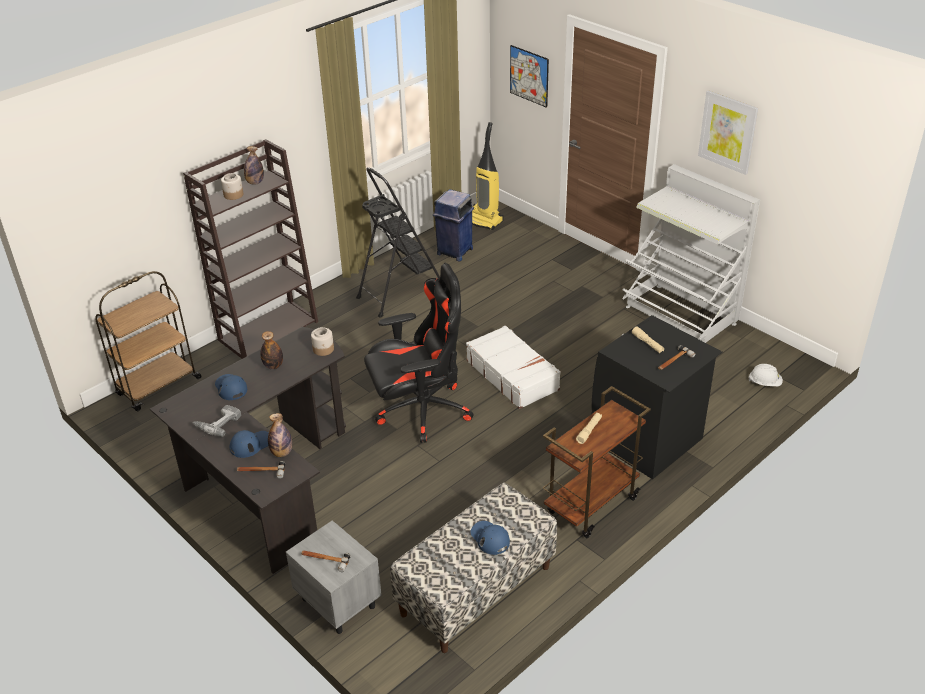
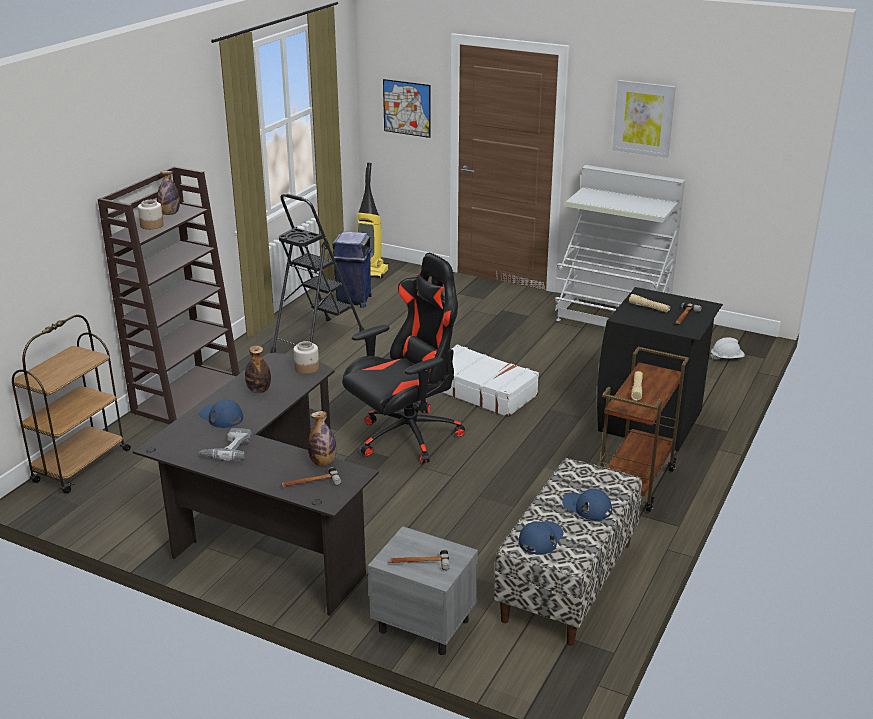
camera: 20 degrees left, 10 degrees down
(250, 444) = (281, 462): blue cap -> blue cap (541, 539)

